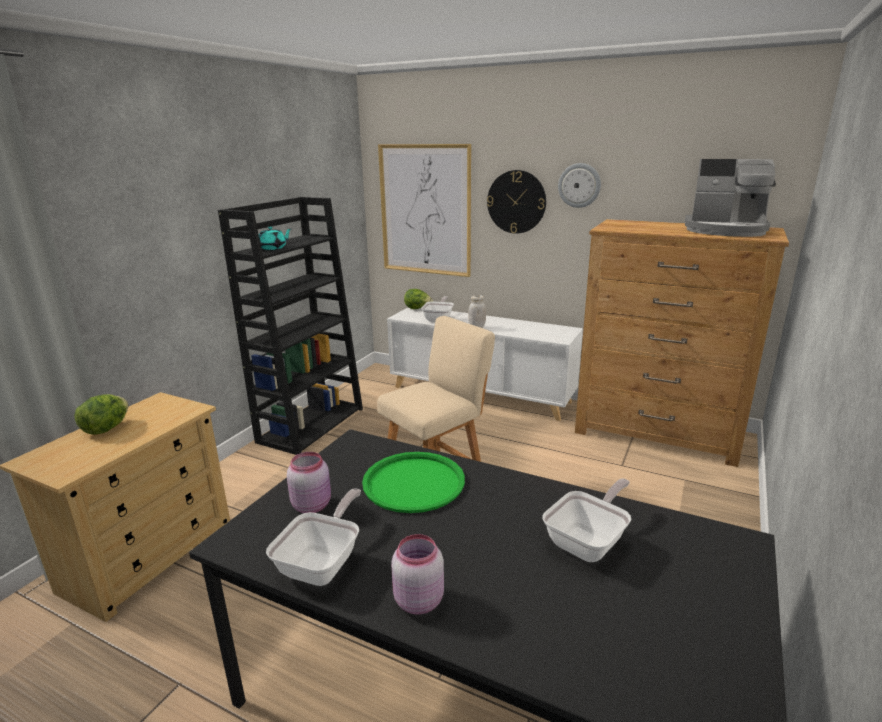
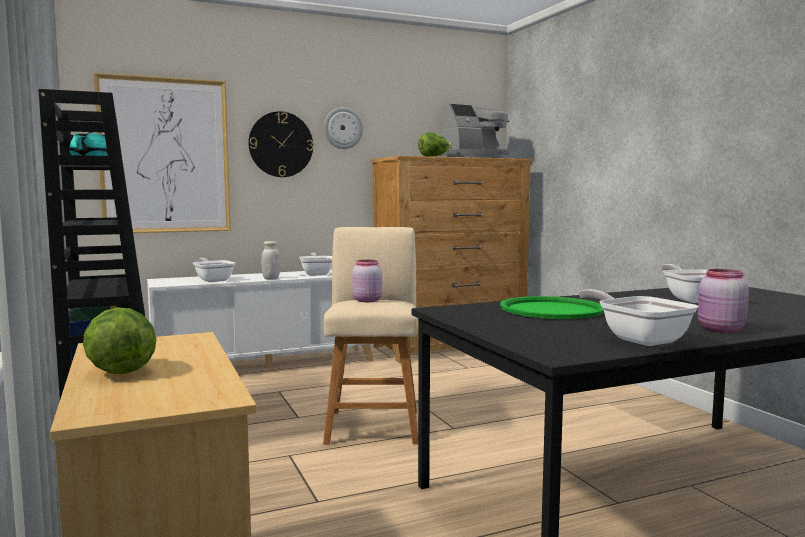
camera: 50 degrees left, 15 degrees down
(312, 505) = (536, 330): pink jar -> pink jar (367, 300)
(418, 309) = (165, 279): lettuce -> lettuce (434, 157)
(524, 329) = (316, 274): none -> frying pan

